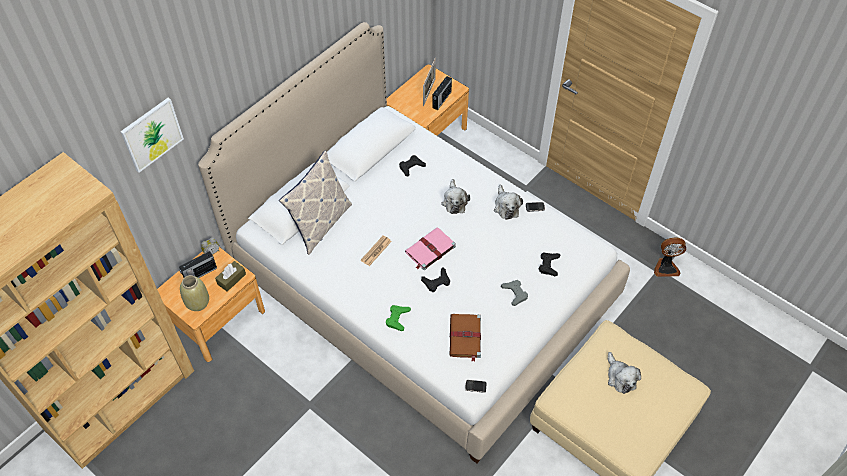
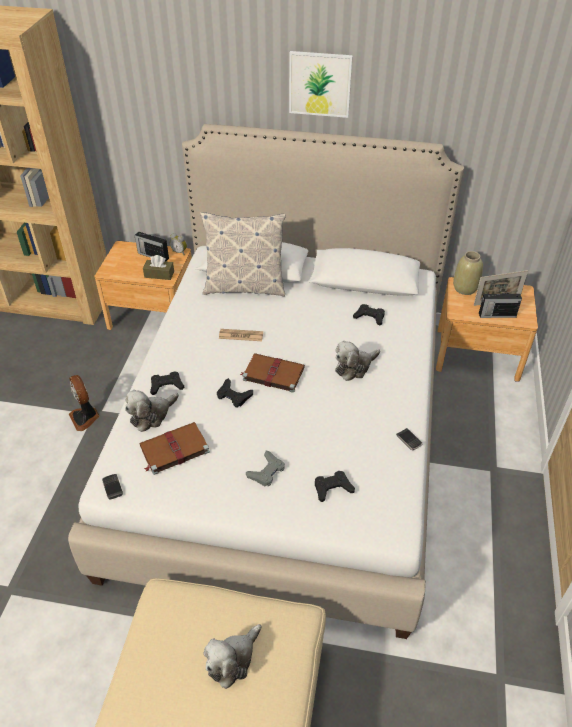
camera: 60 degrees right, 10 degrees down
(152, 134) = (150, 71): picture -> picture (320, 84)
(198, 302) = (122, 267): beige vase -> beige vase (465, 288)
(397, 319) = (166, 385): green game controller -> black game controller
(429, 250) = (272, 374): pink book -> brown book
(506, 206) = (386, 413): plush toy -> plush toy (151, 415)
(666, 267) = (515, 685): fan -> fan (85, 417)

